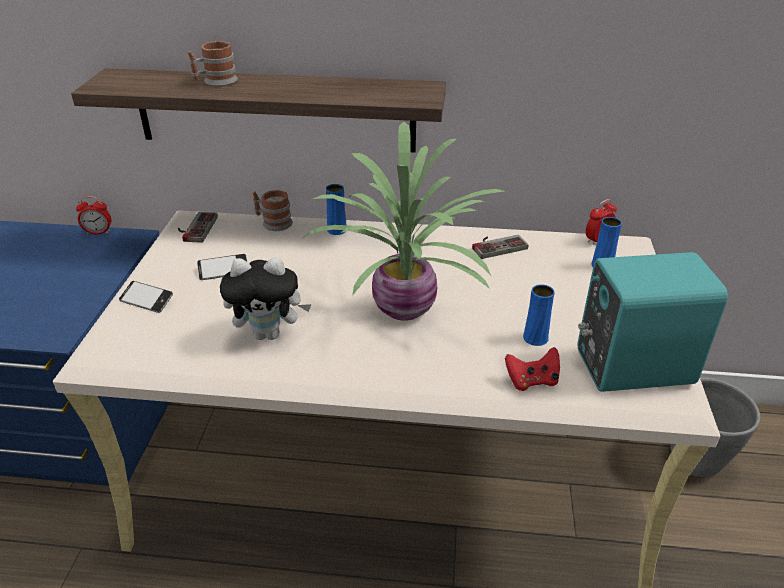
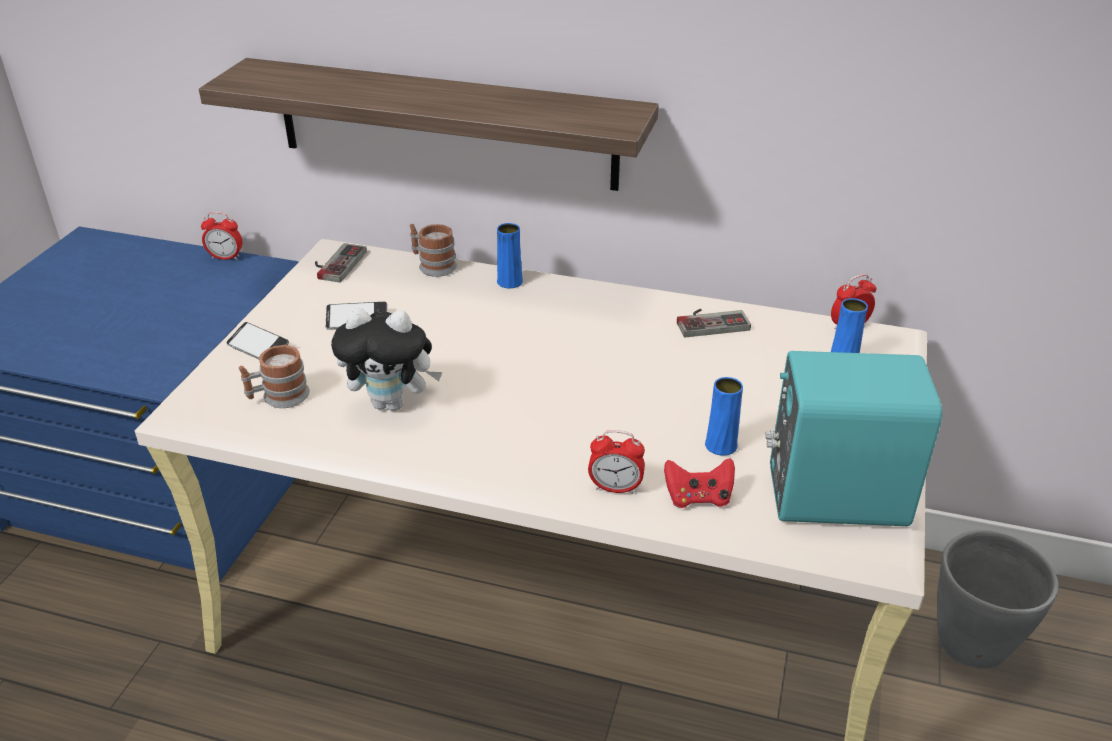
camera: 10 degrees right, 0 degrees up
(215, 82) = (370, 85): mug -> mug (278, 397)
(408, 308) = (570, 390): potted plant -> none
(466, 381) = (615, 488): none -> alarm clock

